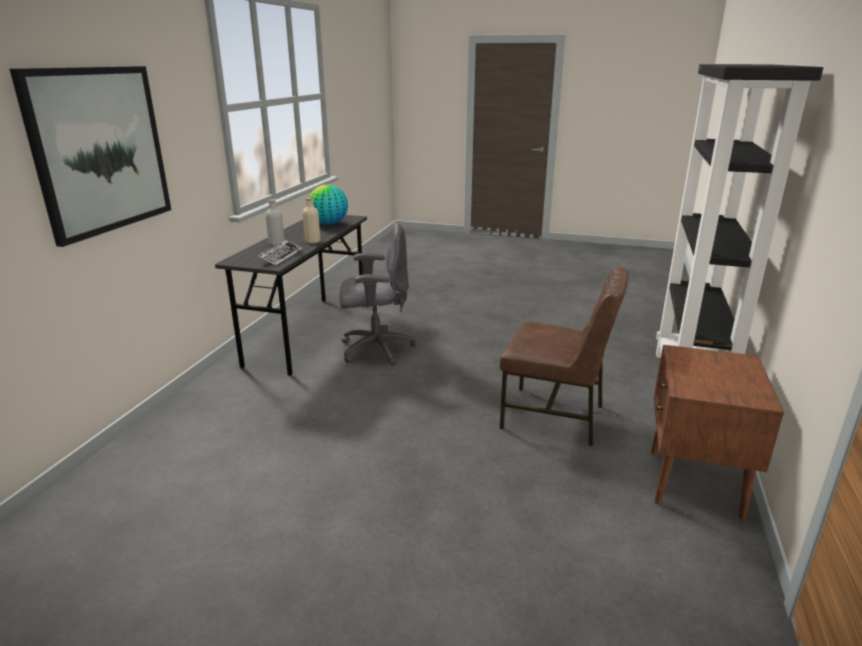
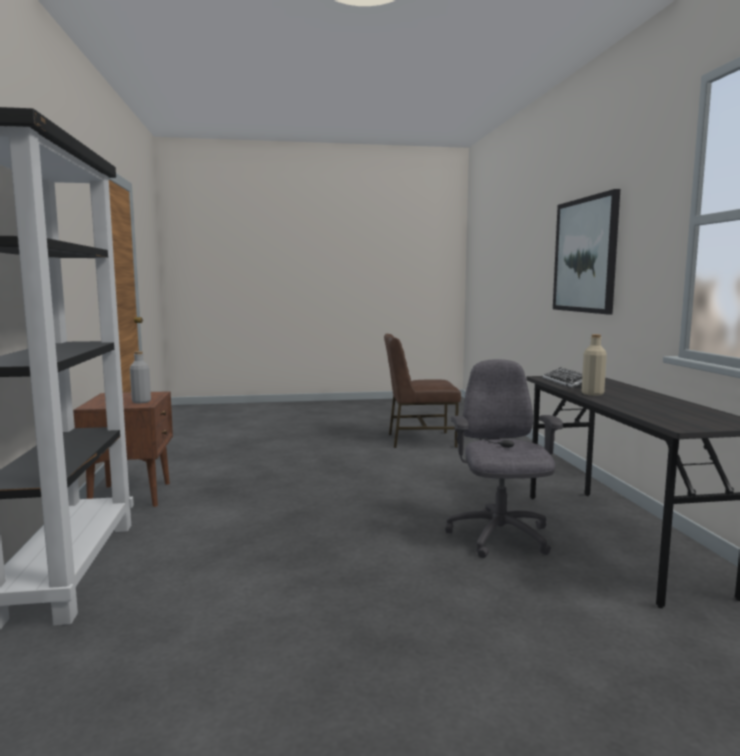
camera: 155 degrees right, 15 degrees down
(276, 243) = (618, 388): grey bottle -> grey bottle (141, 402)
(329, 224) = (667, 412): globe -> none
(375, 349) = (499, 537): grey office chair -> grey office chair turned 120 degrees clockwise
(554, 416) = (245, 514): brown chair -> brown chair (420, 440)

